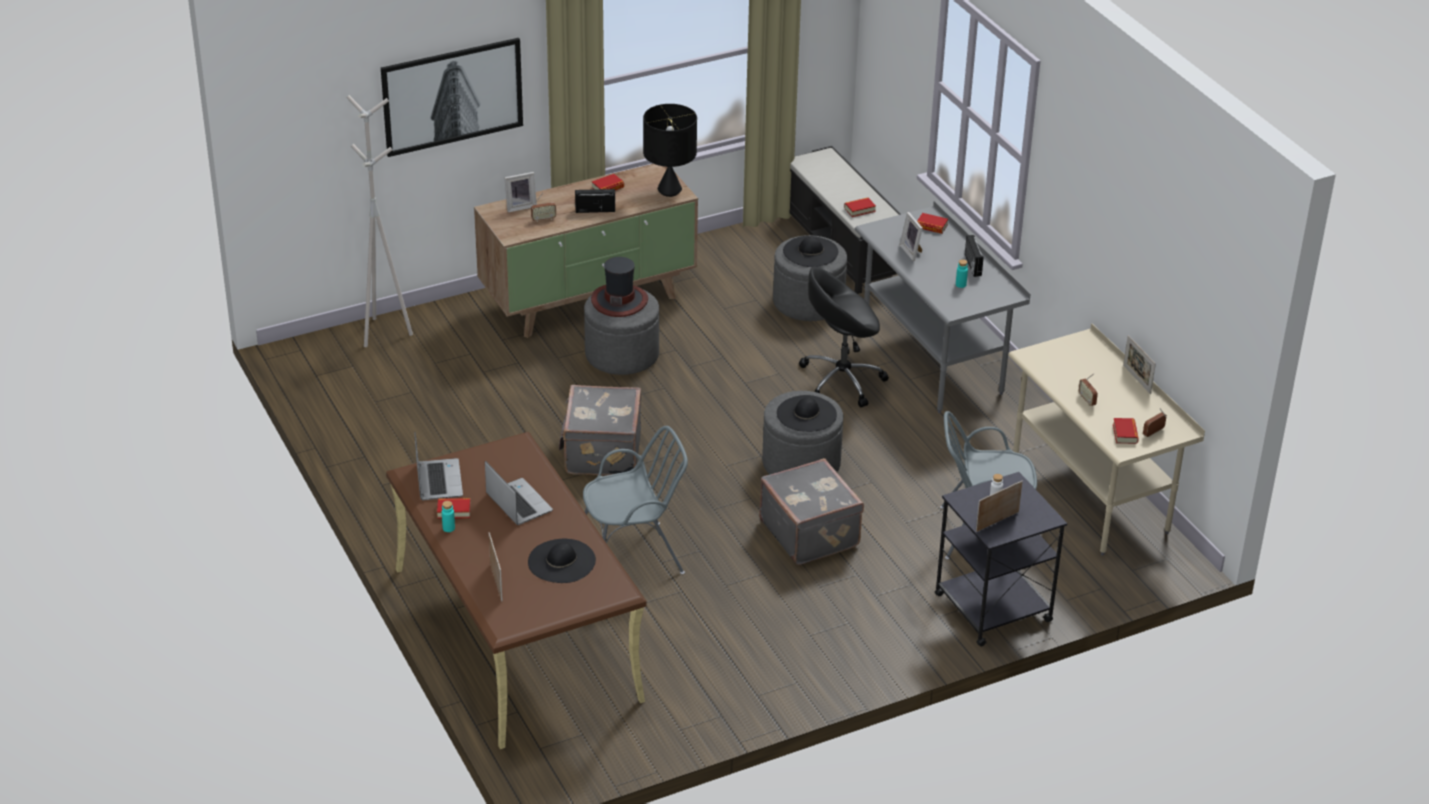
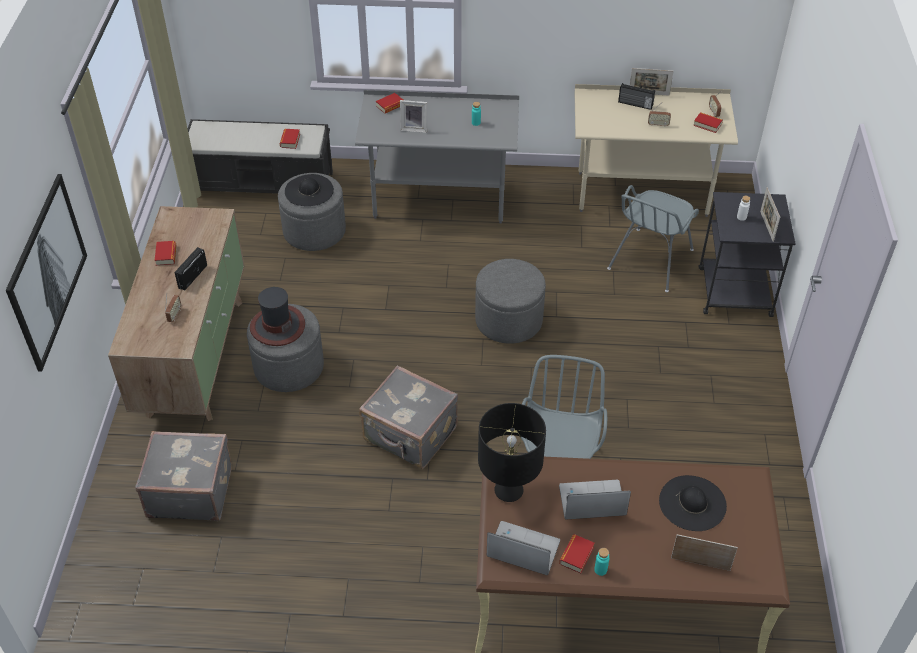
camera: 60 degrees left, 10 degrees up
(384, 333) = (113, 522): grey clothes rack -> none
(520, 206) = (139, 323): picture frame -> none
(669, 191) = (209, 221): black table lamp -> black table lamp (508, 492)
(806, 414) = (516, 280): black hat -> none
(810, 533) = (594, 350): grey suitcase -> grey suitcase (190, 490)
(839, 380) = (424, 256): black office chair -> none
(972, 265) = (456, 107): radio -> radio (635, 104)

